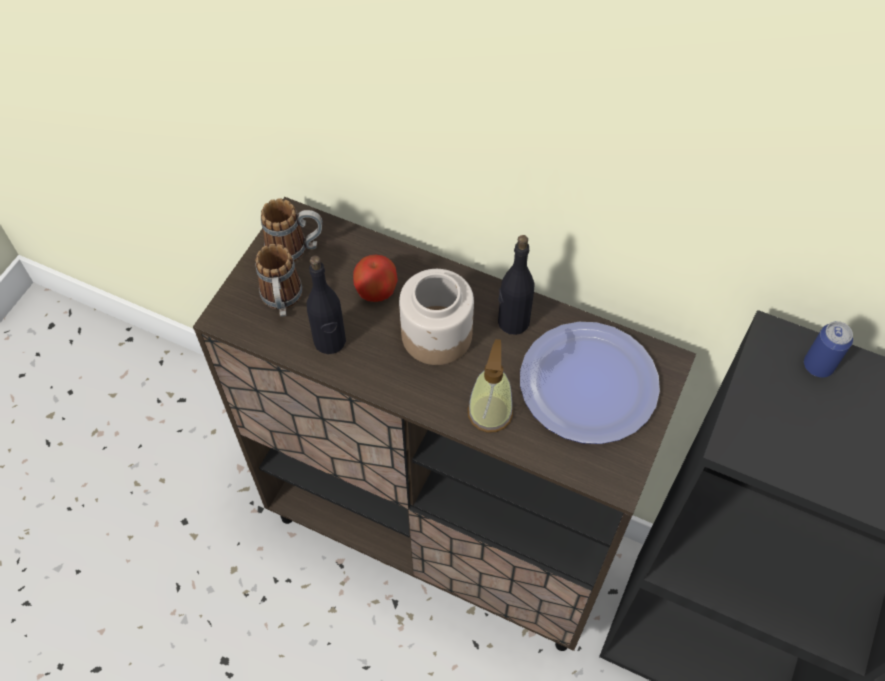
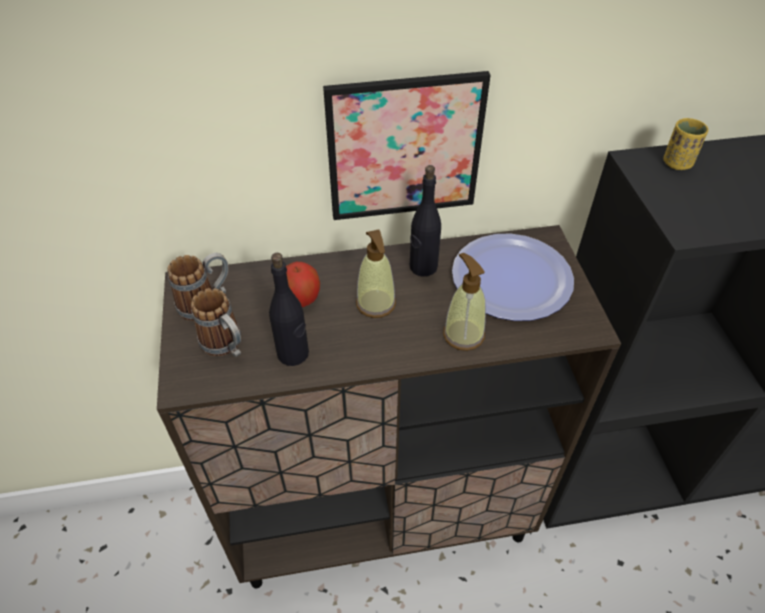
camera: 35 degrees left, 10 degrees down
(437, 335) = (376, 304): jar -> soap dispenser
(532, 199) = (404, 148): none -> picture
(818, 366) = (677, 163): can -> yellow cup

